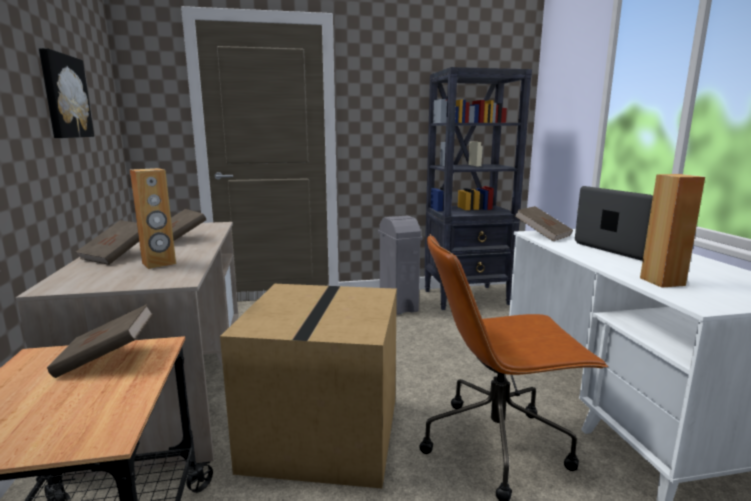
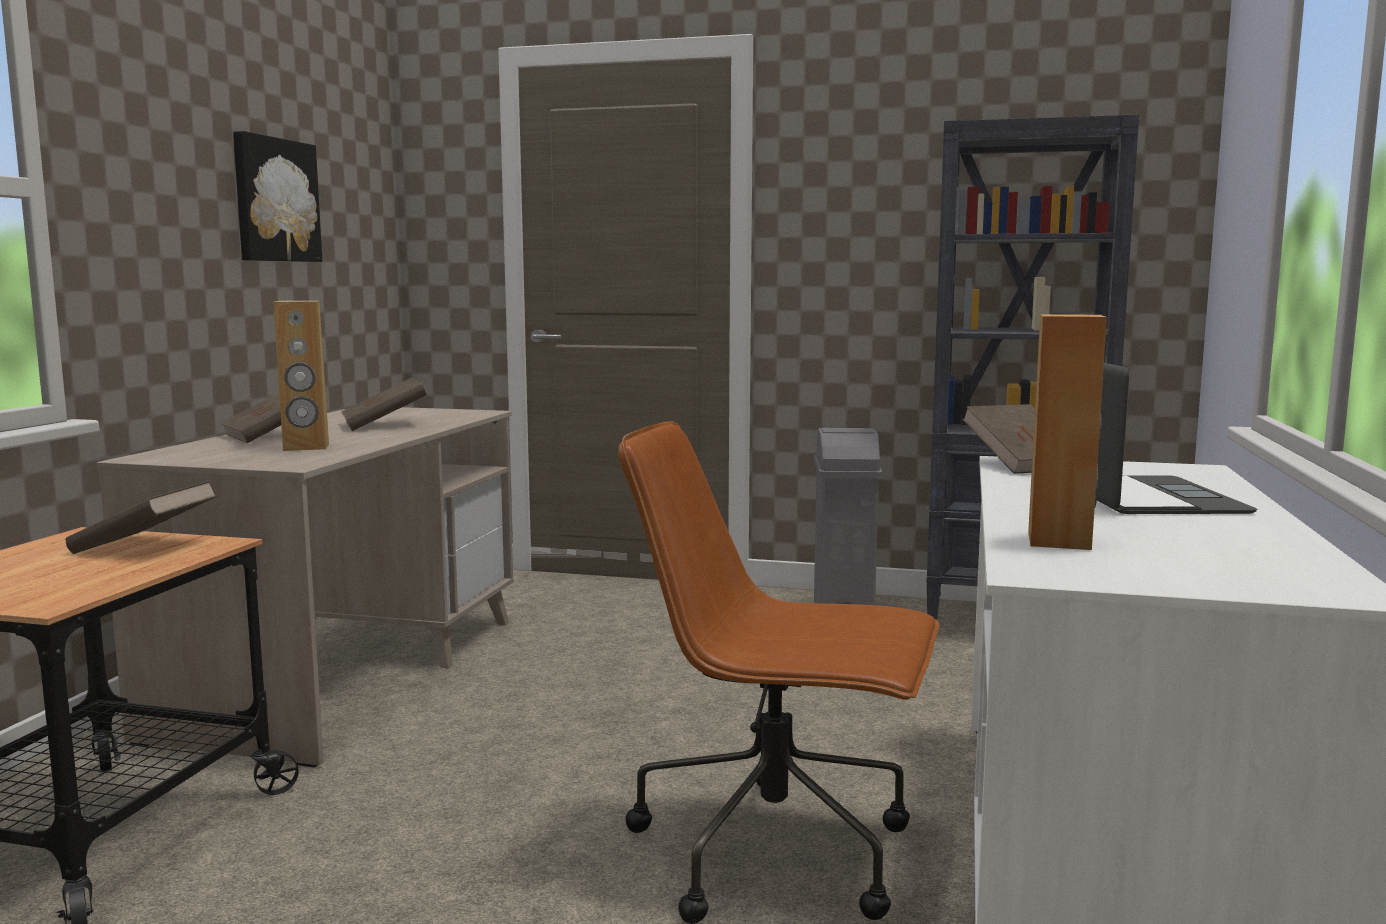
camera: 25 degrees right, 5 degrees down
(322, 431) = (505, 767): cardboard box -> none

